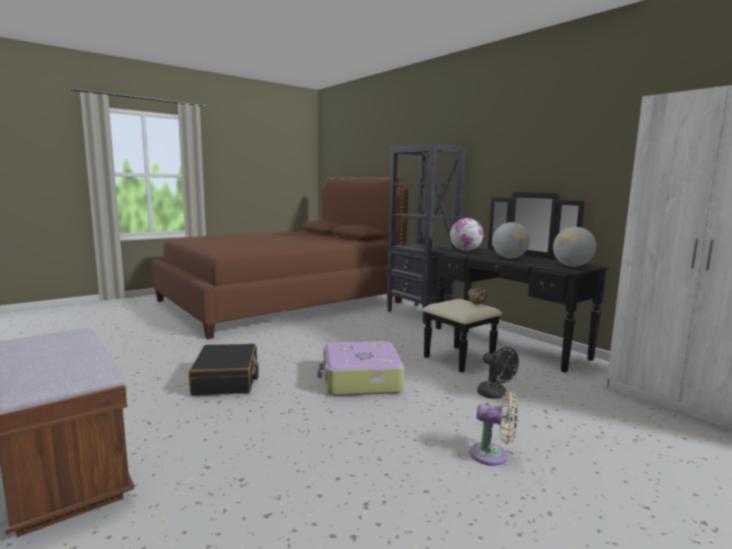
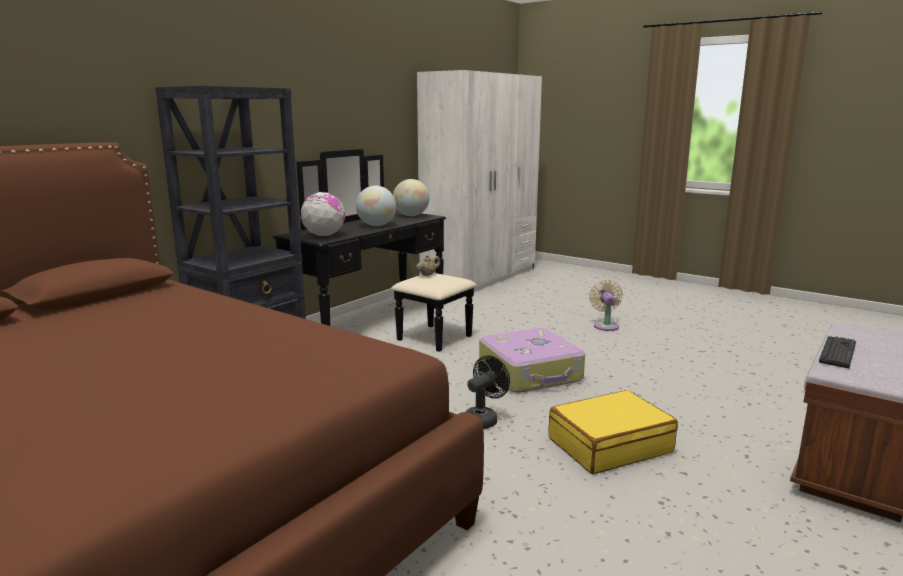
camera: 105 degrees left, 5 degrees up
(84, 343) = (837, 352): none -> keyboard
(226, 380) = (609, 445): black suitcase -> yellow suitcase
(495, 395) = (512, 325): black fan -> black fan (483, 419)

